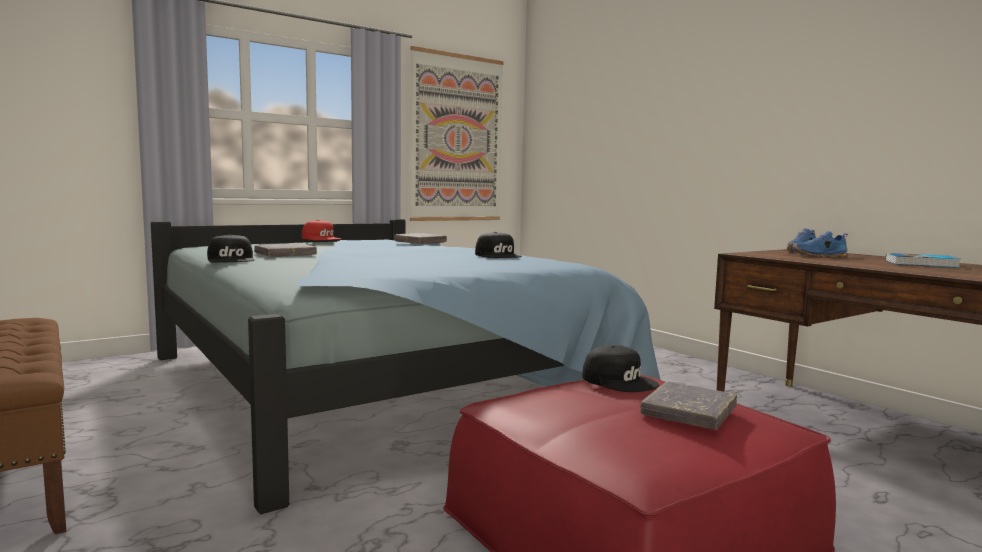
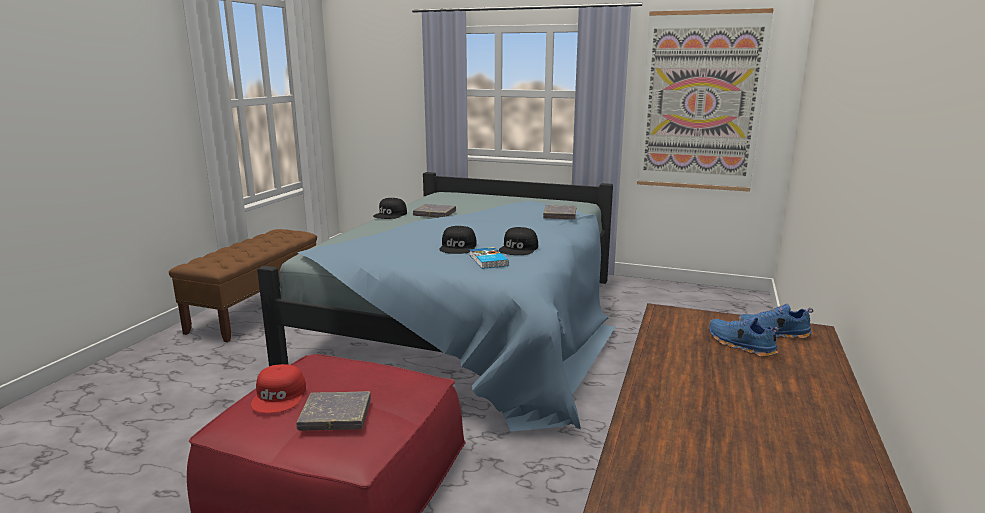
camera: 55 degrees right, 10 degrees up
(322, 238) = (517, 197): red cap -> red cap (280, 396)
(619, 380) = (389, 379): black cap -> black cap (458, 247)
(922, 264) = (771, 404): book -> book (487, 260)

